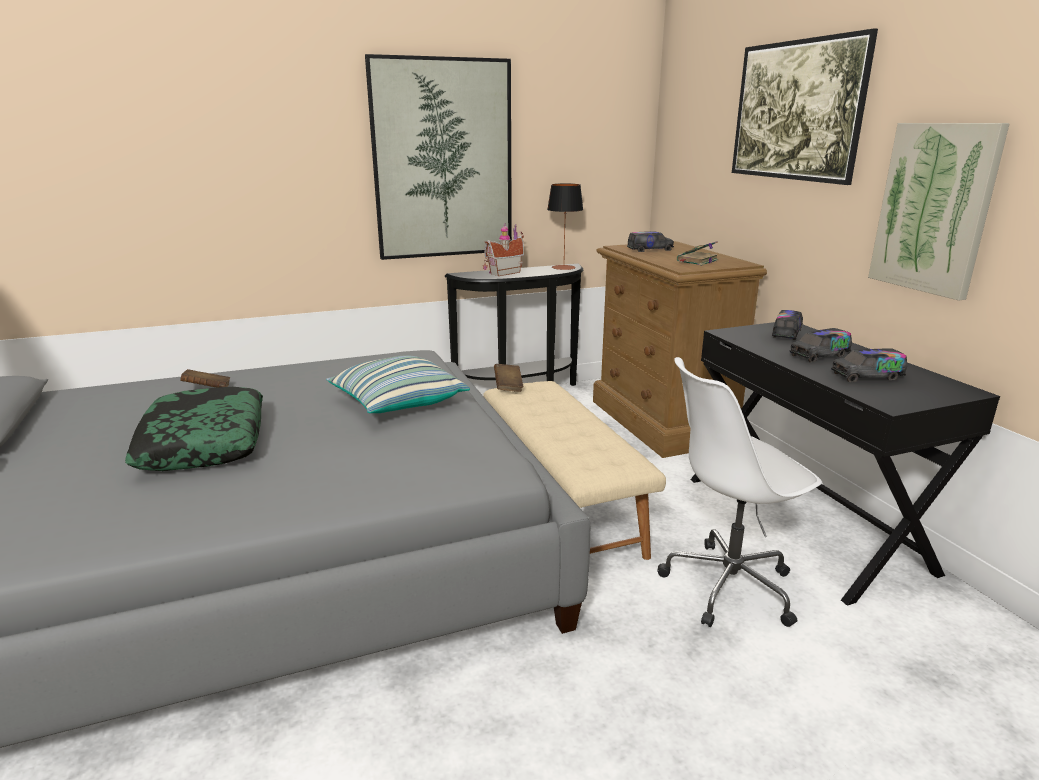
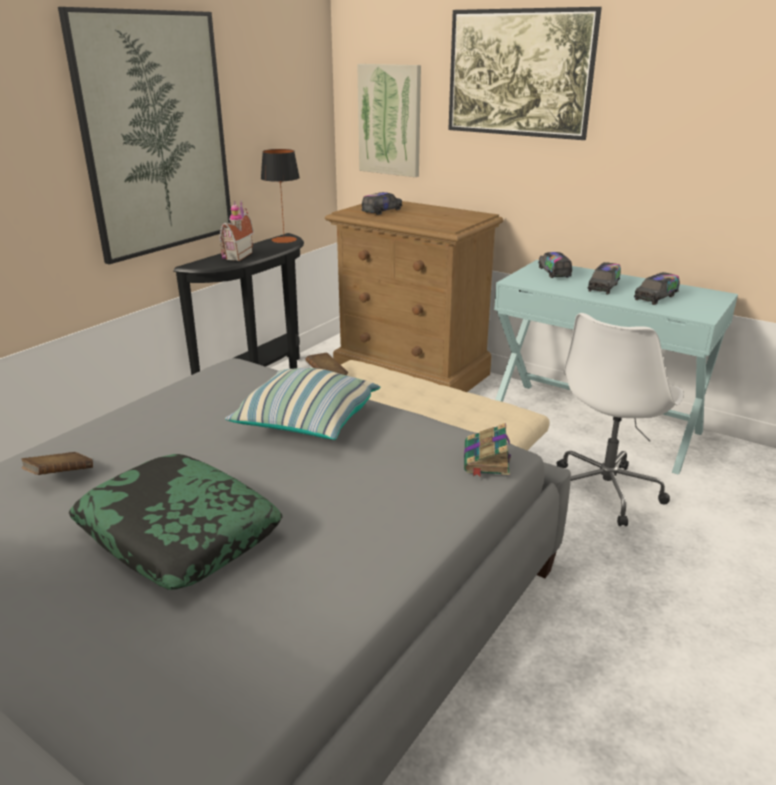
camera: 35 degrees left, 5 degrees up
(696, 261) = (444, 218): book -> book (486, 460)
(803, 522) = (594, 424): black desk -> turquoise desk
(934, 208) = (668, 158): picture -> picture (390, 120)

